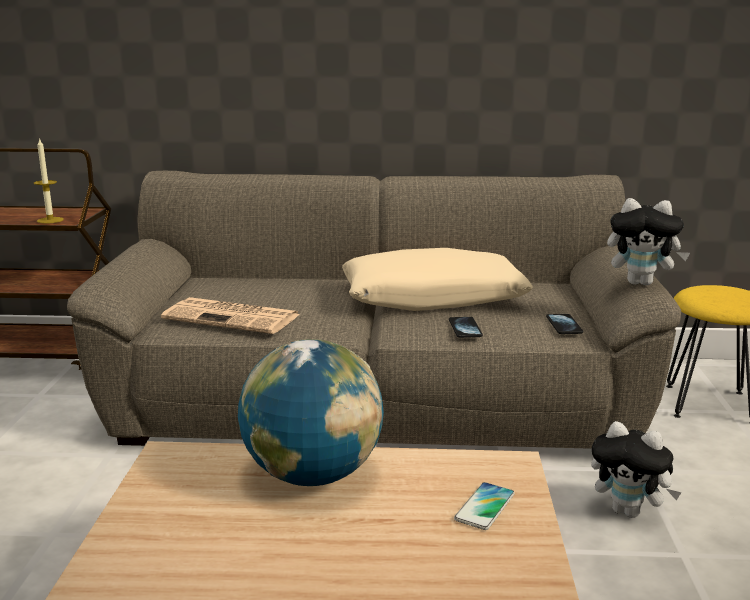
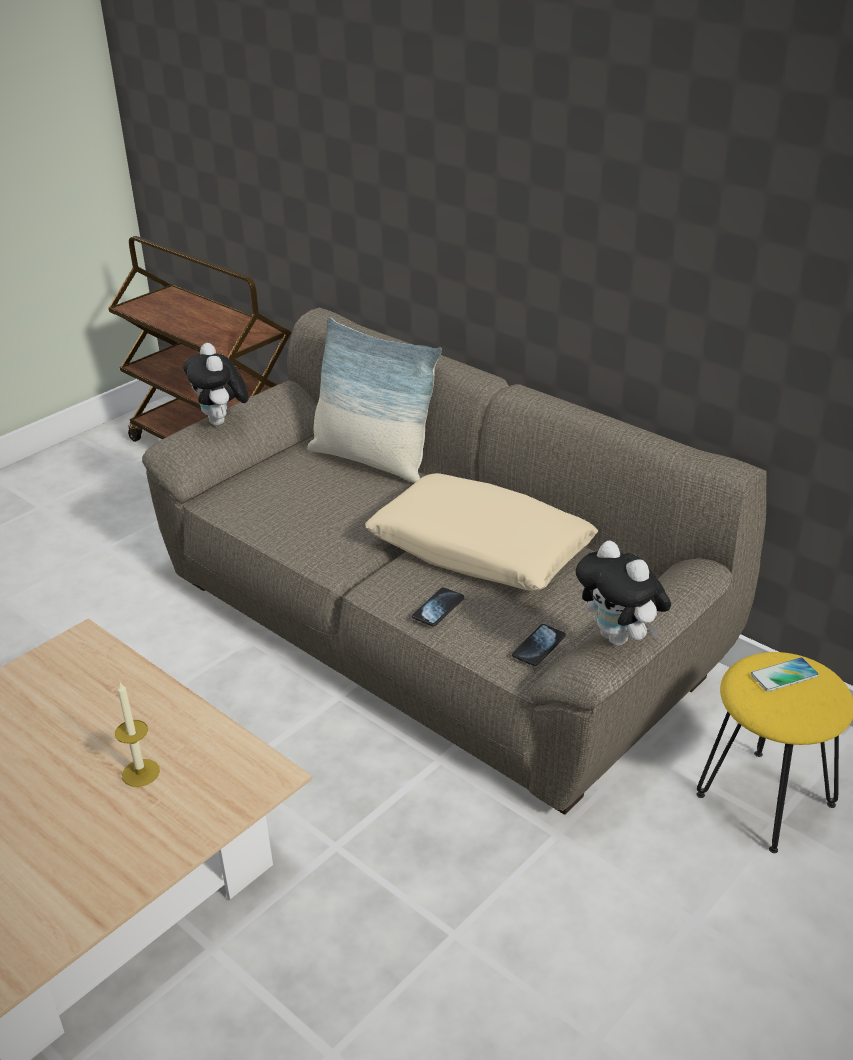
camera: 40 degrees right, 15 degrees up
(50, 220) = (217, 341): candle -> candle (140, 773)
(234, 317) = (279, 507): newspaper -> none
(261, 281) = (372, 460): none -> pillow
(312, 476) = (134, 708): globe -> none
(485, 507) = (193, 802): phone -> phone (784, 675)
(629, 511) = (474, 867): plush toy -> plush toy (222, 422)

